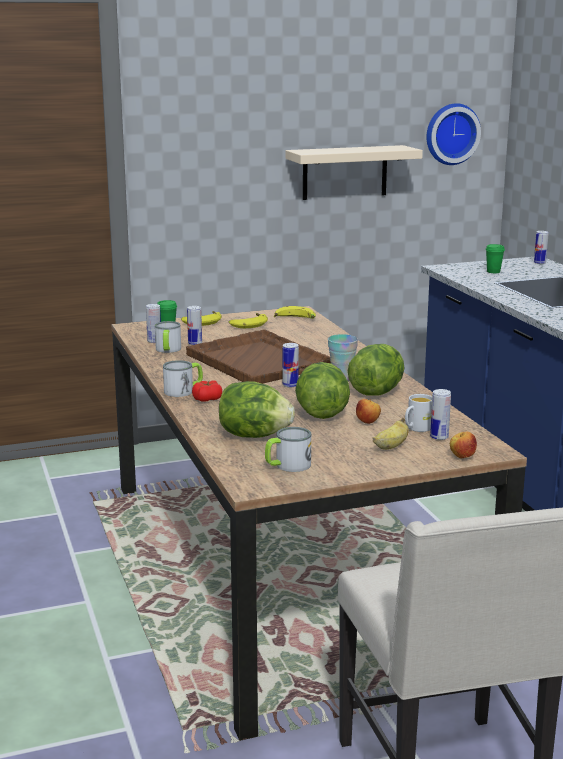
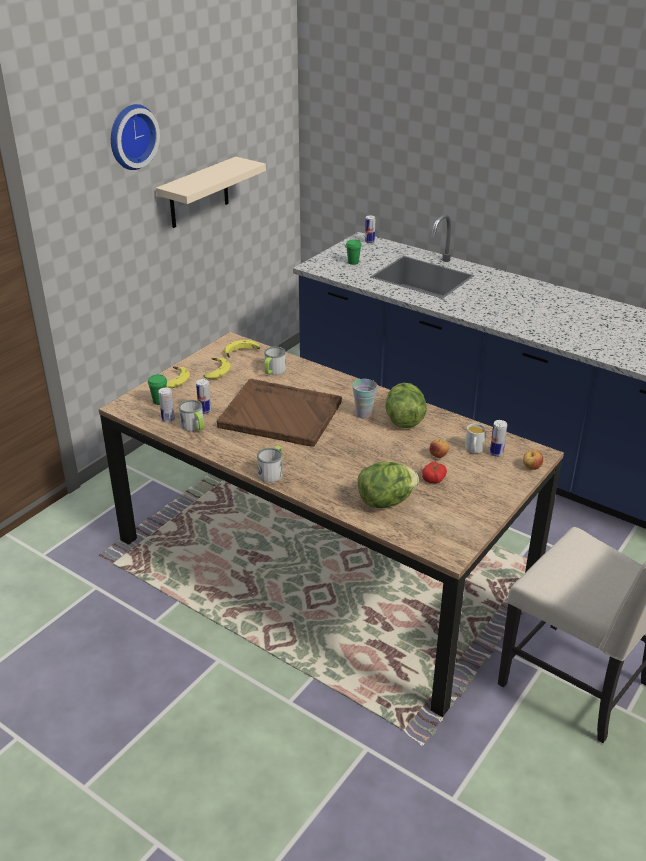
camera: 35 degrees left, 15 degrees up
(207, 399) = (302, 474): tomato -> tomato (433, 478)
(287, 466) = (445, 523): mug -> mug (273, 371)
(290, 385) = (339, 435): can -> none
(321, 413) = (398, 458): lettuce -> none
(391, 446) = (481, 475): banana -> none
(451, 134) = (265, 136): wall clock -> wall clock (130, 136)

